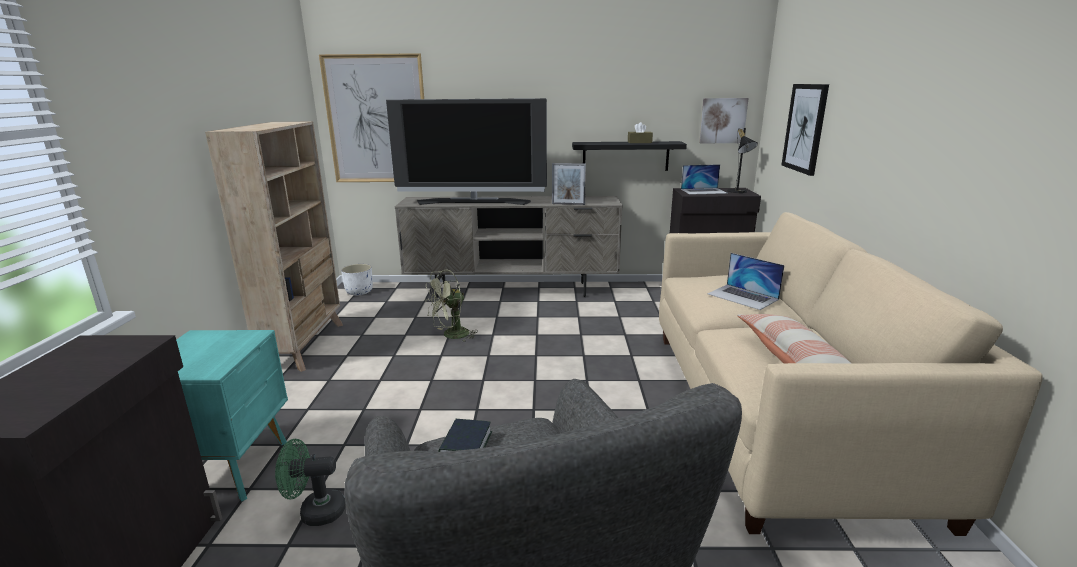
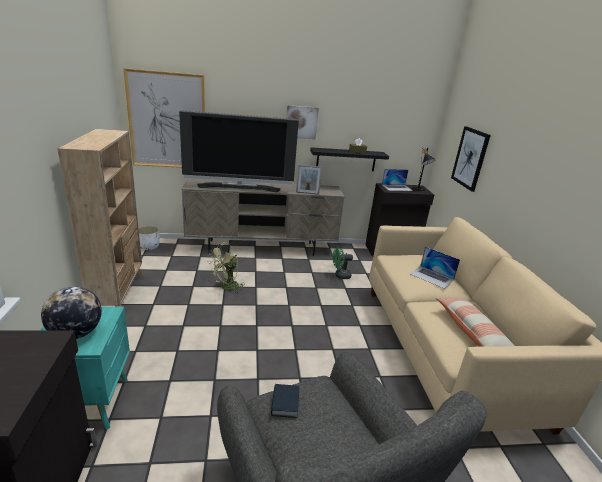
camera: 10 degrees left, 5 degrees up
(199, 357) = (76, 333): none -> globe
(315, 512) = (163, 436): green fan -> green fan (340, 275)
(722, 120) = (412, 140): picture -> picture (301, 122)

